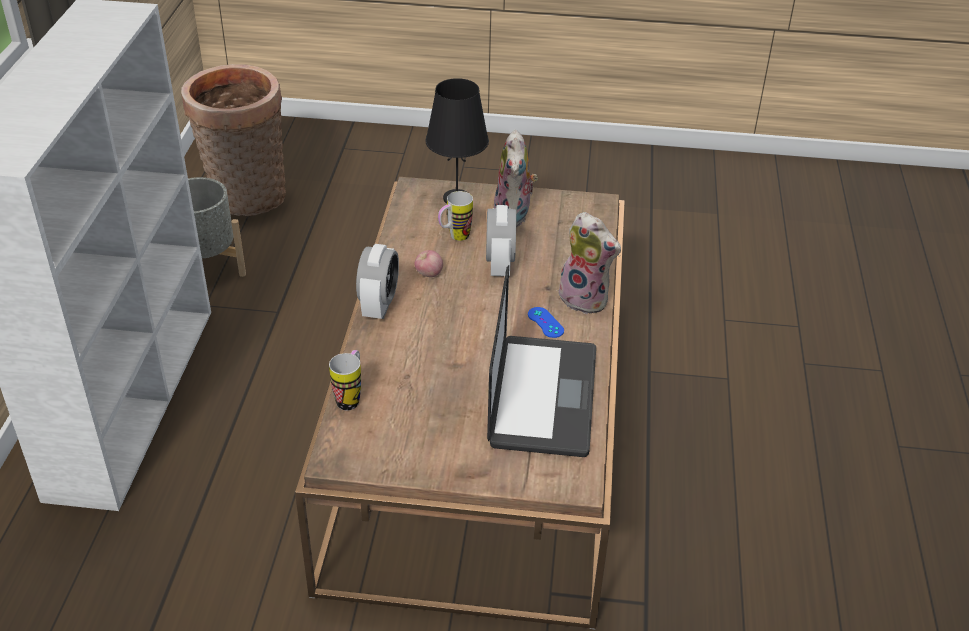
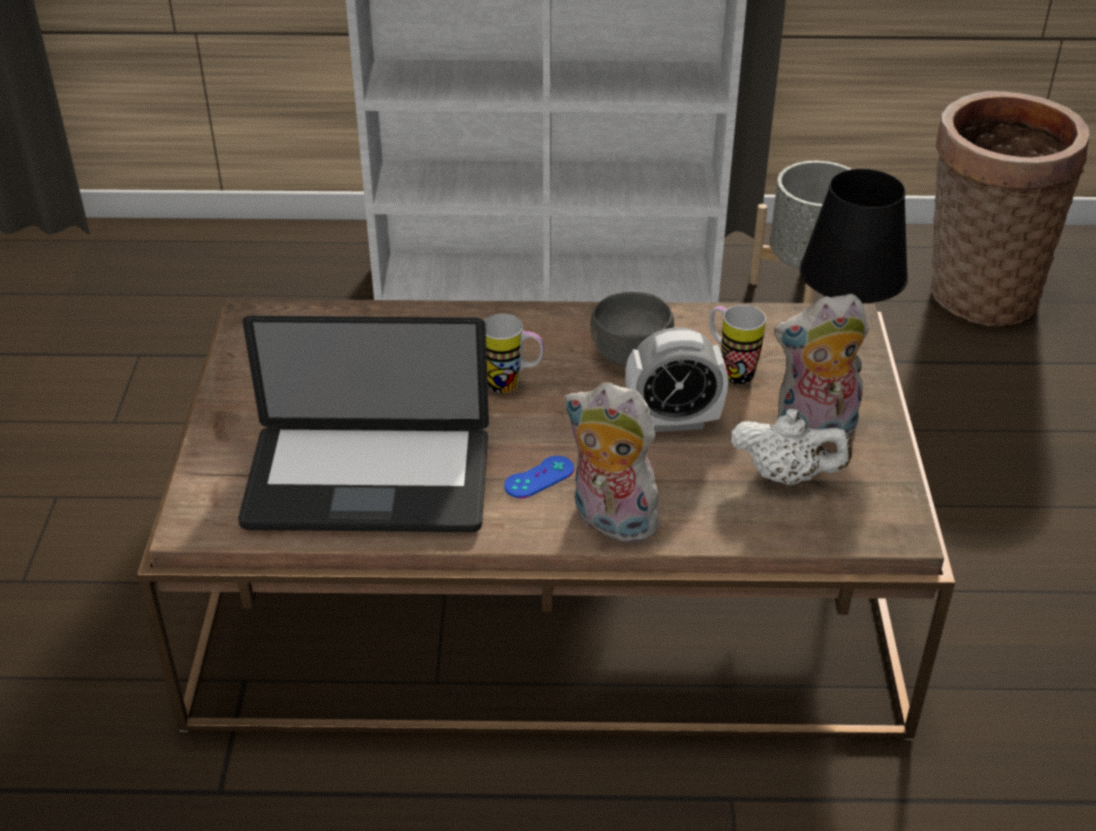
camera: 85 degrees right, 0 degrees up
(351, 397) = (360, 315): mug -> mug (513, 385)
(379, 306) = (547, 317): alarm clock -> none
(428, 274) = (629, 353): apple -> grey bowl
(553, 231) = (786, 476): none -> white teapot
(586, 299) = (609, 521): plush toy -> plush toy turned 90 degrees clockwise

